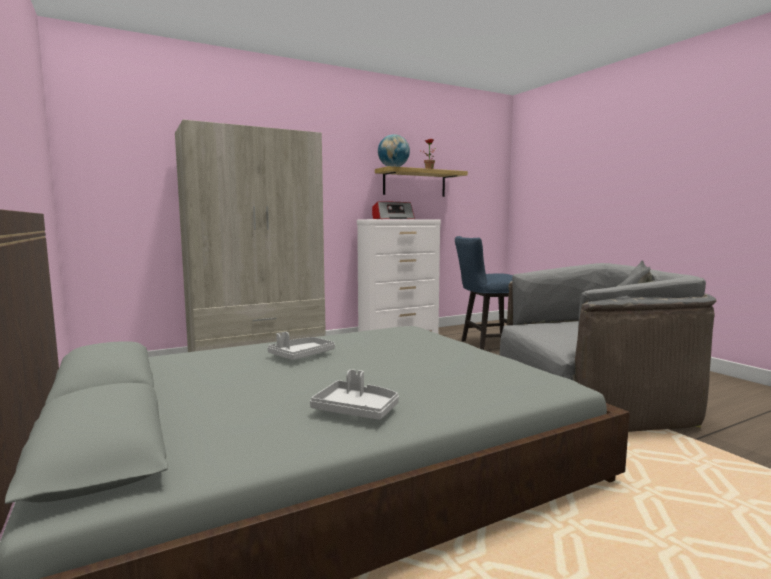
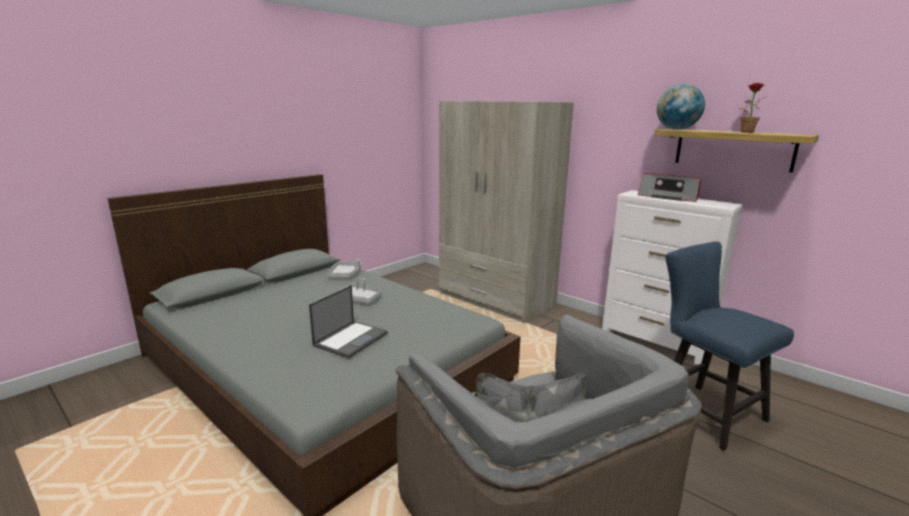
camera: 70 degrees right, 10 degrees up
(356, 410) = (248, 333): grey tray -> grey tray (345, 274)
(423, 361) = (351, 339): none -> laptop

